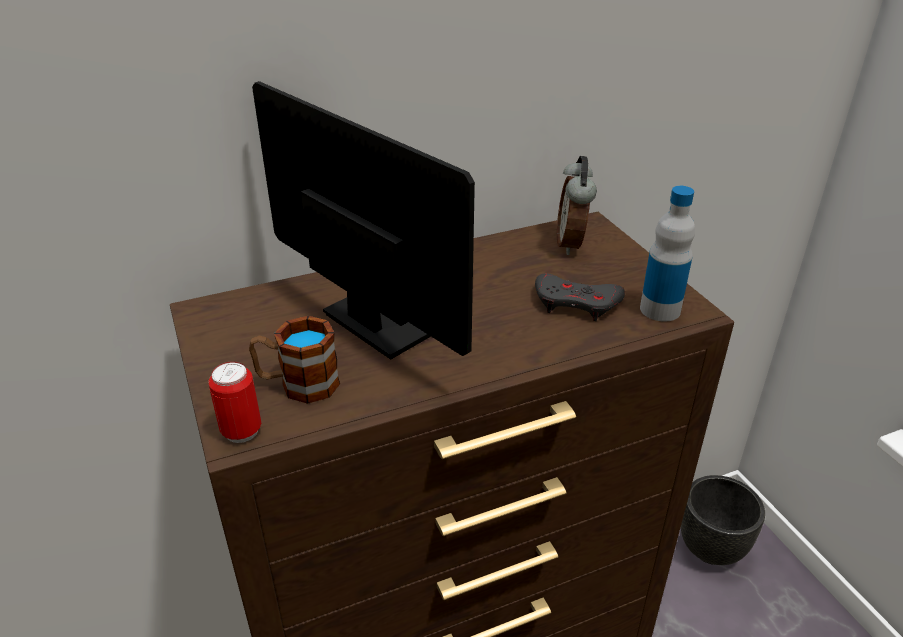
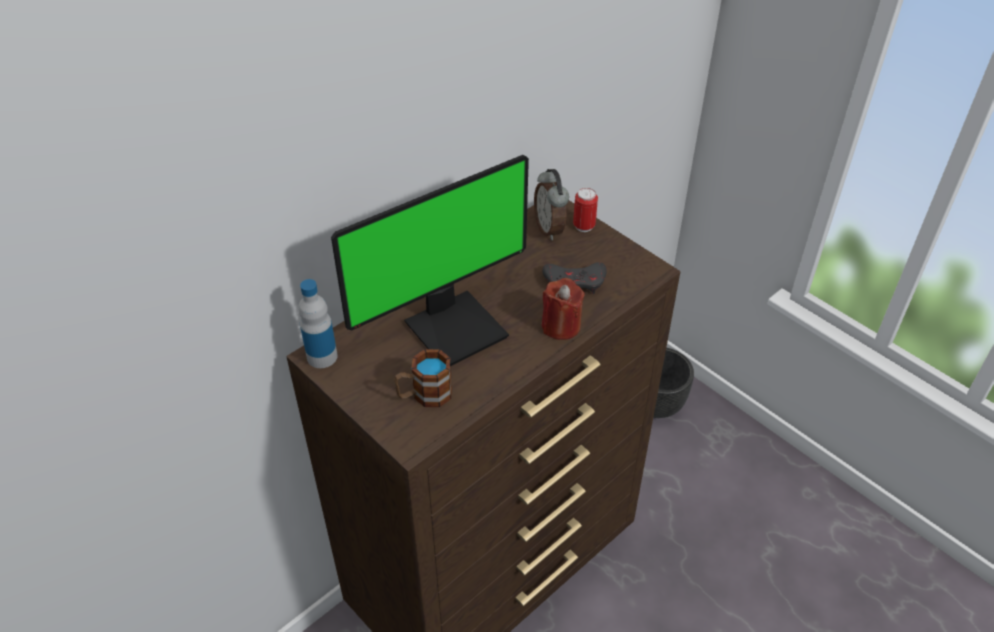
camera: 20 degrees left, 10 degrees up
(241, 431) = (410, 438): can -> can (584, 226)
(389, 317) = (454, 327): monitor -> monitor turned 120 degrees clockwise
(530, 347) = (561, 326): none -> red candle
(660, 309) = (631, 273): bottle -> bottle (322, 357)

